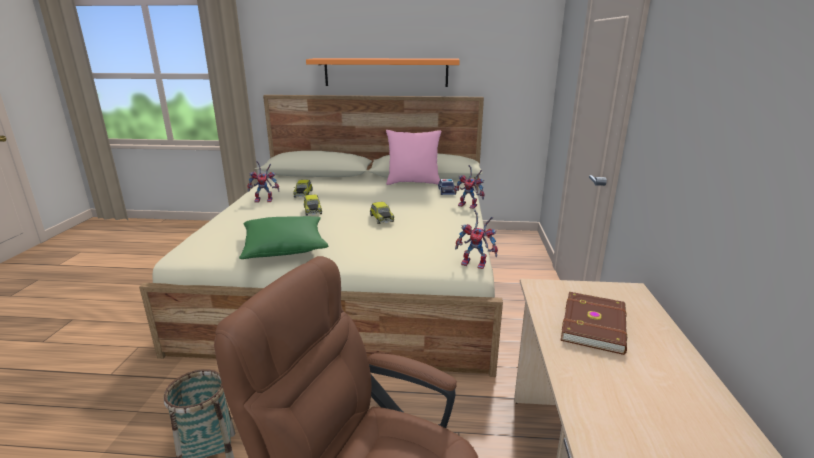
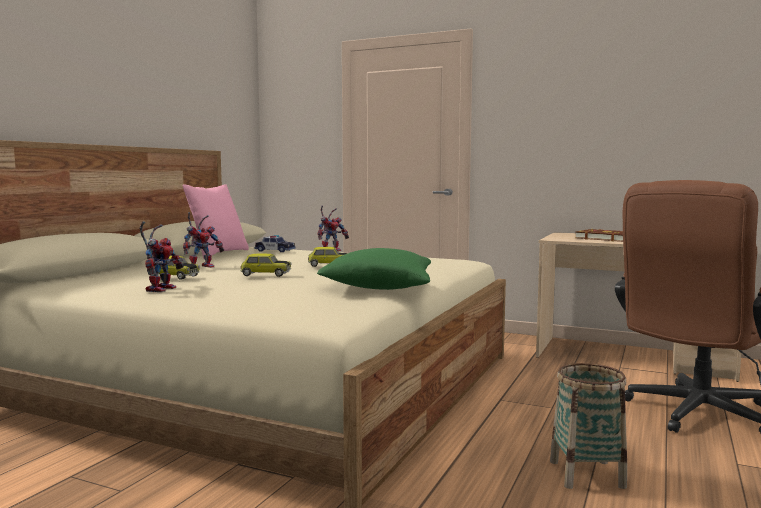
camera: 70 degrees left, 15 degrees down
(386, 72) = (115, 113): orange shelf -> none
(476, 263) = (471, 259): toy robot -> toy robot (201, 267)

